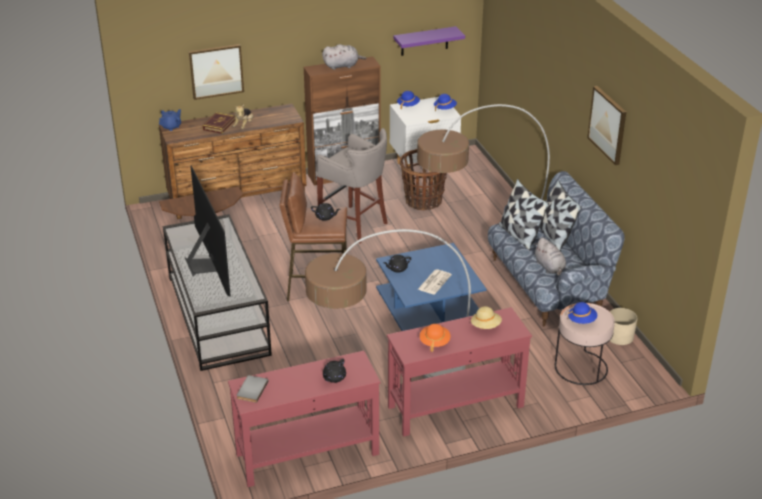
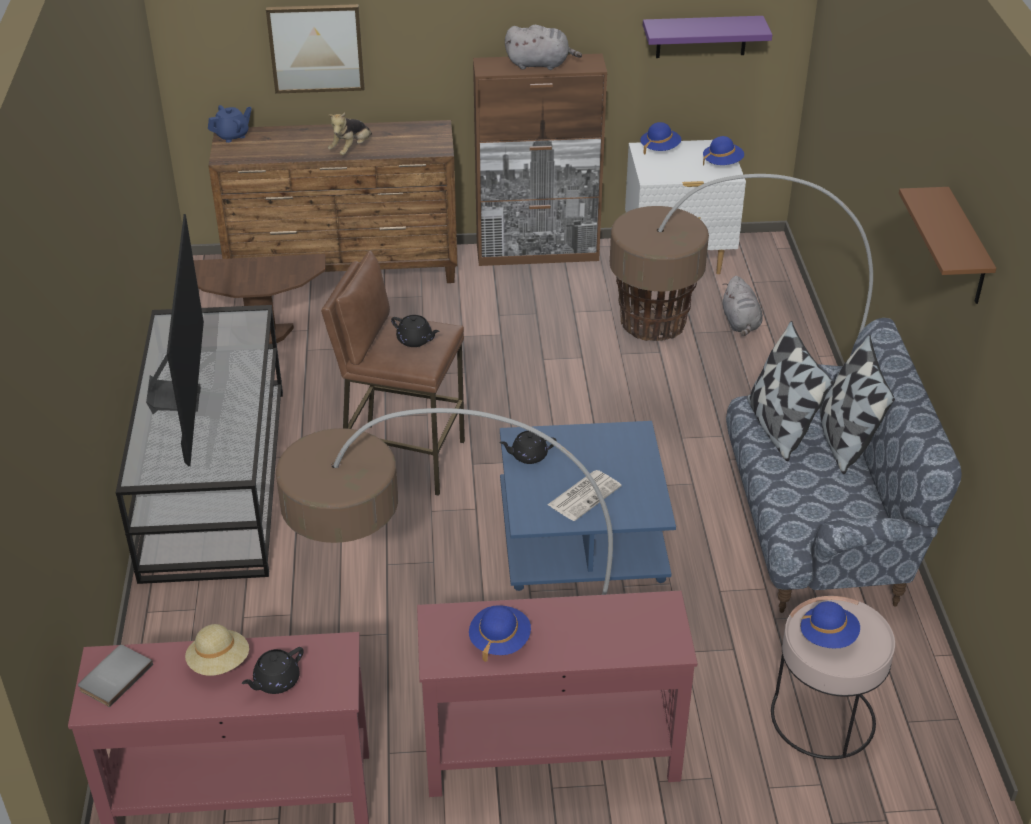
camera: 15 degrees right, 5 degrees up
(219, 125) = (310, 142): book -> none
(355, 225) = (517, 350): grey stool -> none
(434, 342) = (499, 640): orange hat -> blue hat
(485, 326) = (614, 623): beige hat -> beige hat (219, 663)
(550, 267) = (813, 504): grey plush toy -> grey plush toy (741, 323)
(608, 125) = (966, 249): picture -> brown shelf
(620, 336) = (923, 663): beige planter -> none

